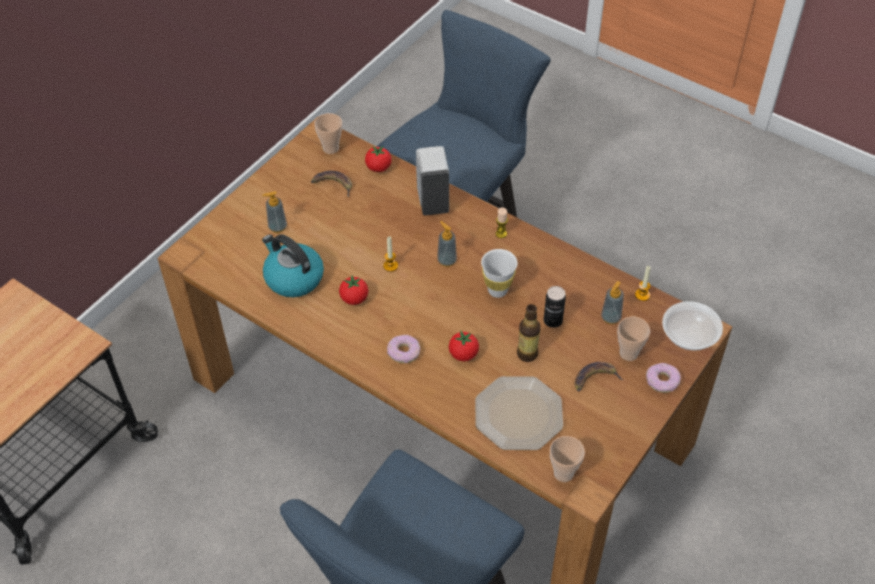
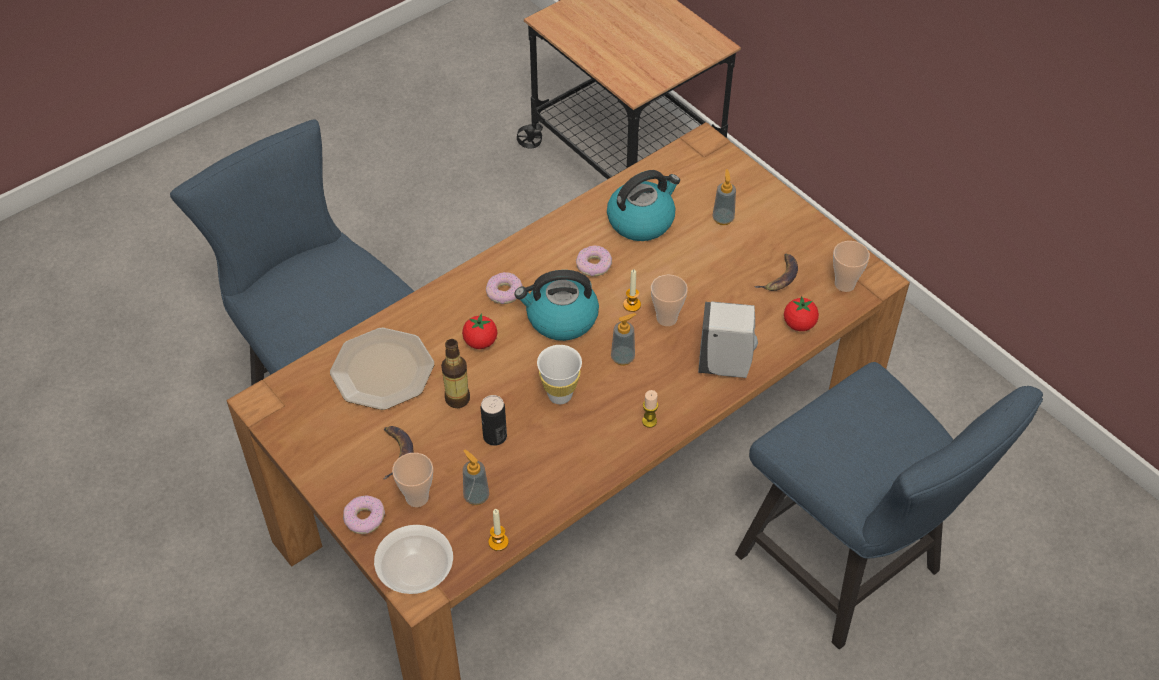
camera: 105 degrees right, 0 degrees up
(354, 299) = (594, 265): tomato -> donut
(420, 307) = (560, 319): none -> kettle
(563, 473) = (293, 388): cup -> cup (666, 318)

